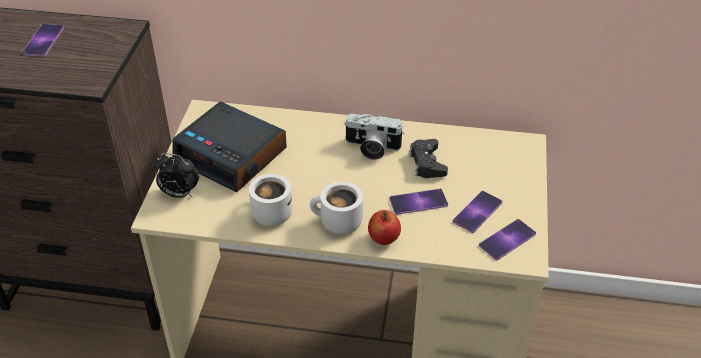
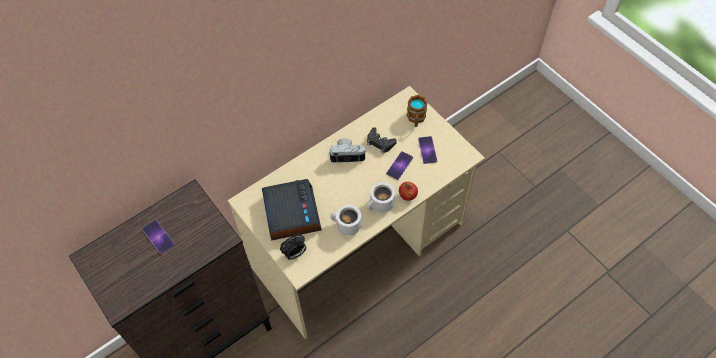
camera: 45 degrees left, 15 degrees up
(232, 155) = (291, 213): alarm clock -> alarm clock turned 90 degrees counterclockwise
(371, 148) = (347, 155): camera -> camera turned 150 degrees counterclockwise
(507, 171) = (416, 119): none -> mug
(507, 239) = (452, 153): phone -> none

